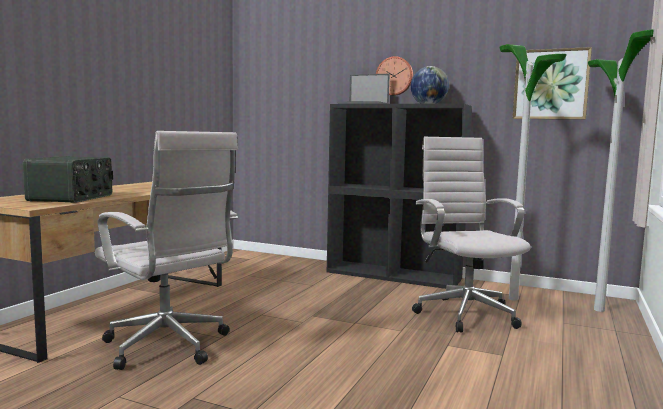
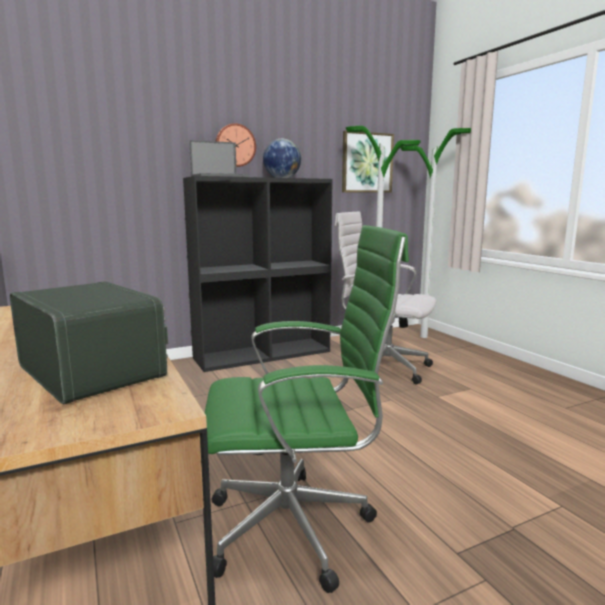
camera: 50 degrees left, 5 degrees up
(169, 347) = (297, 527): white office chair -> green office chair

